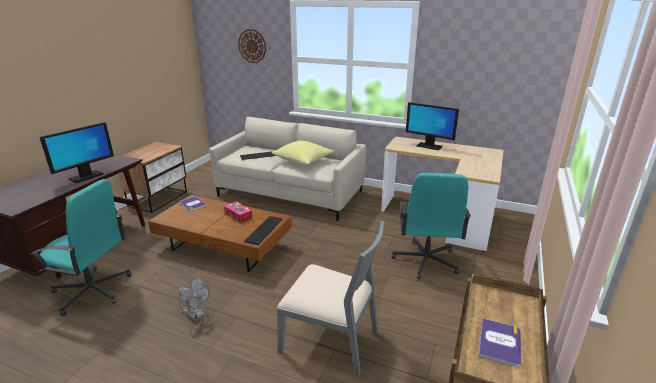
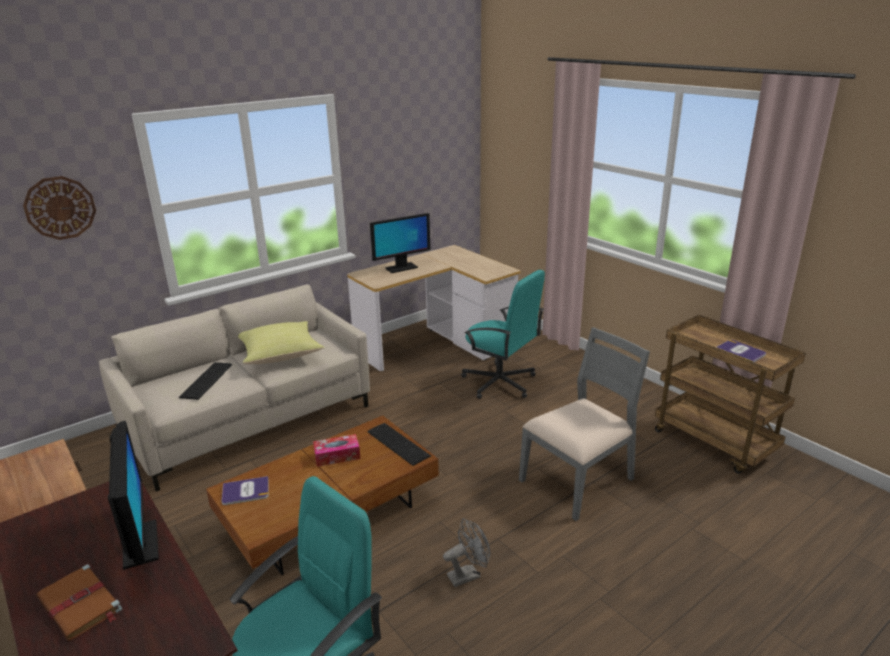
camera: 60 degrees left, 0 degrees up
(46, 180) = (80, 605): none -> brown book

